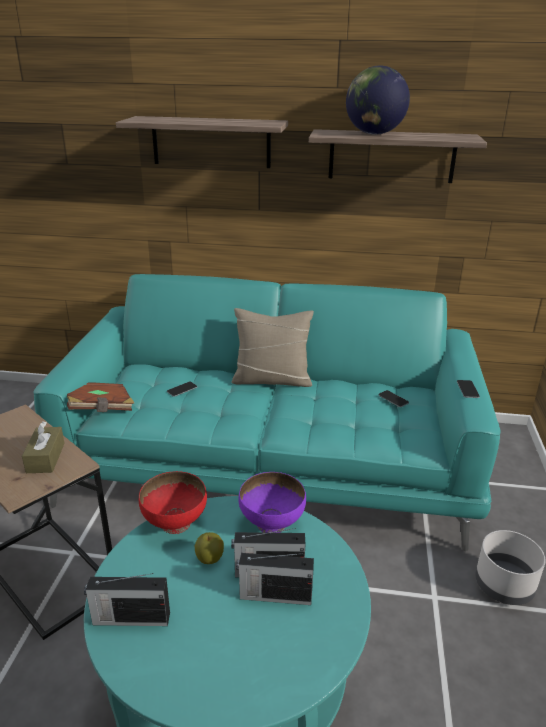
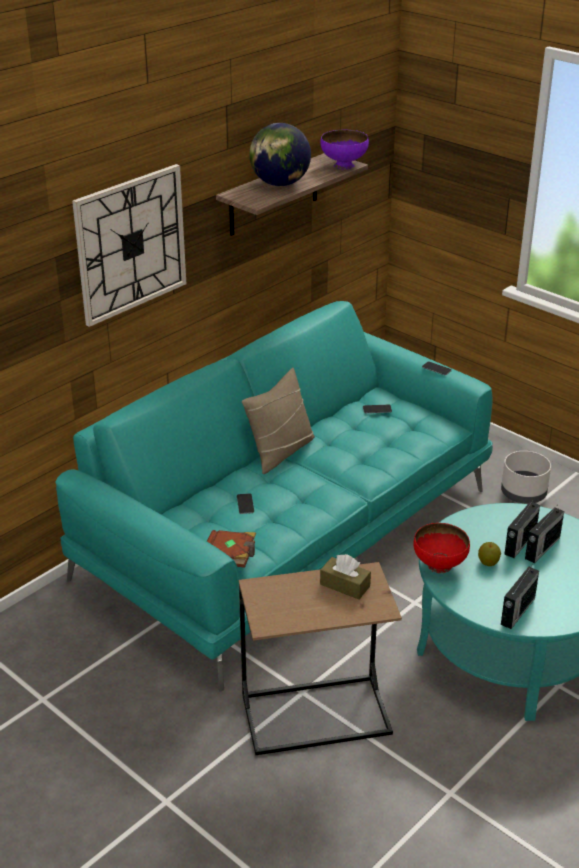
camera: 55 degrees left, 5 degrees up
(211, 142) = (131, 244): shelf -> wall clock
(272, 524) = (476, 524): purple bowl -> purple bowl (344, 165)

